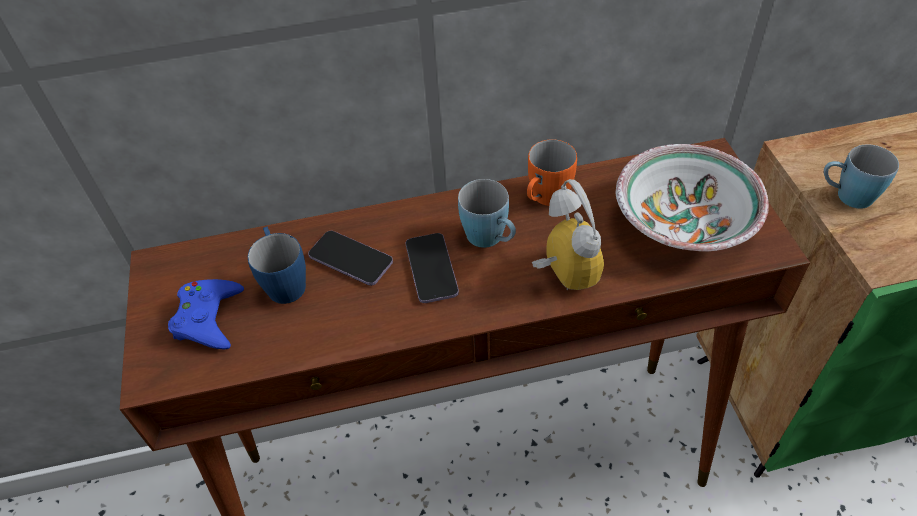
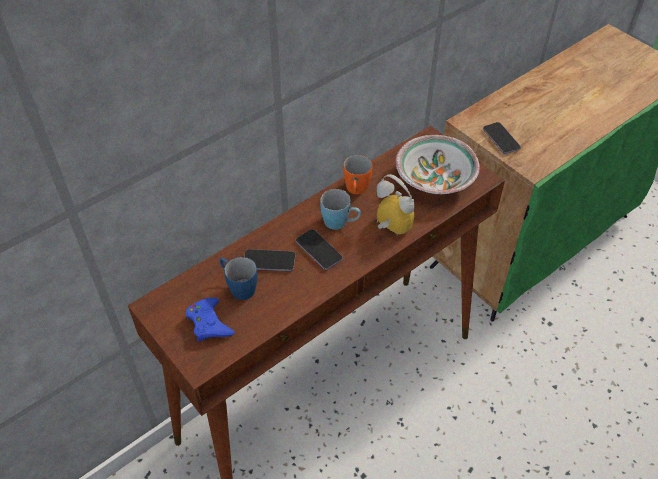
camera: 30 degrees left, 0 degrees up
(846, 196) = (501, 139): blue mug -> phone

